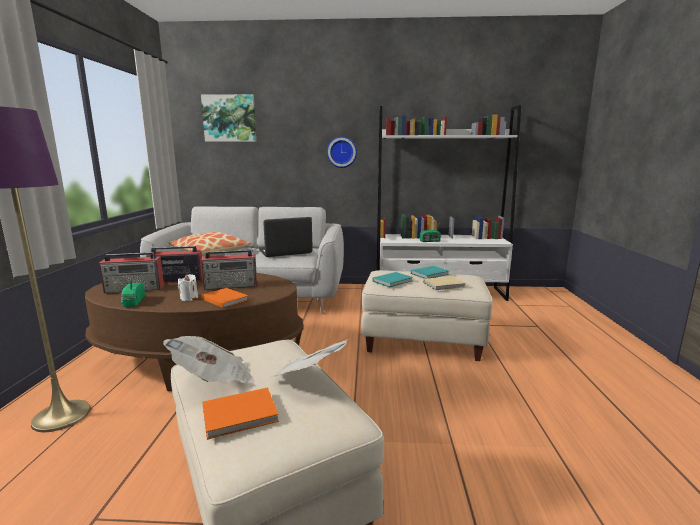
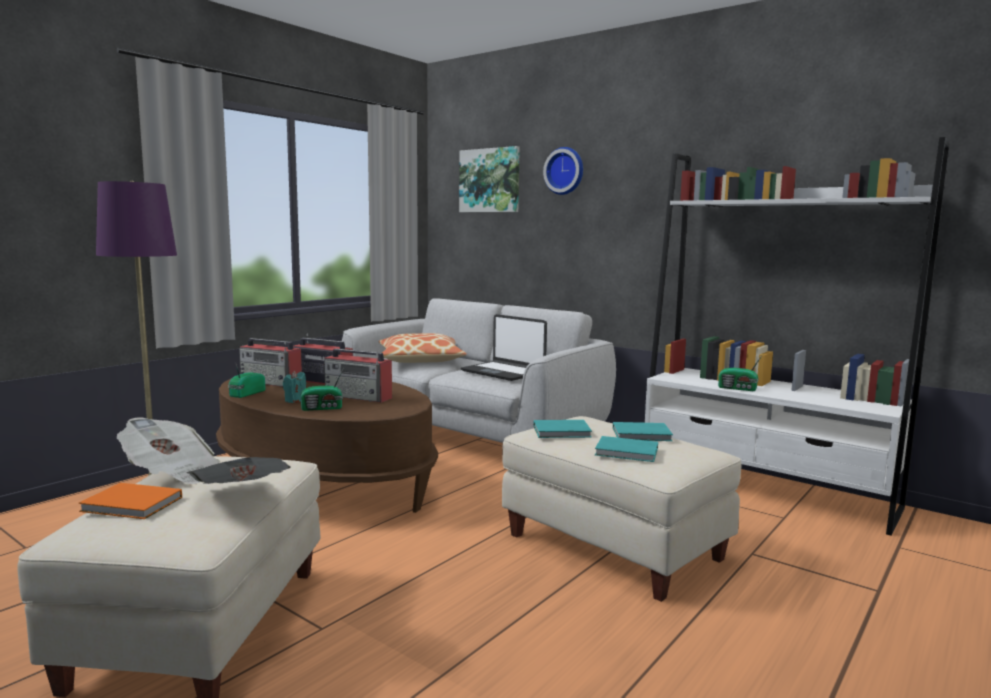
camera: 35 degrees right, 5 degrees down
(189, 298) = (295, 400): white candle -> turquoise candle
(225, 299) = (323, 408): orange book -> radio
(285, 252) = (503, 372): laptop -> laptop turned 150 degrees counterclockwise
(342, 152) = (630, 228): wall clock -> wall clock (565, 171)
(445, 285) = (628, 452): beige book -> turquoise book

